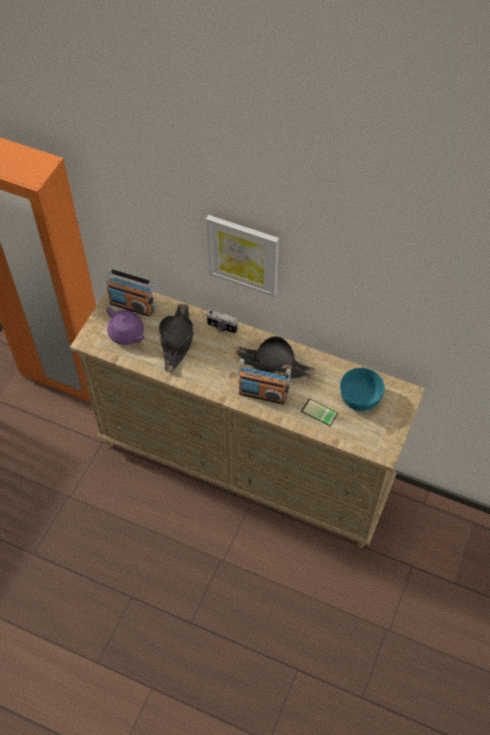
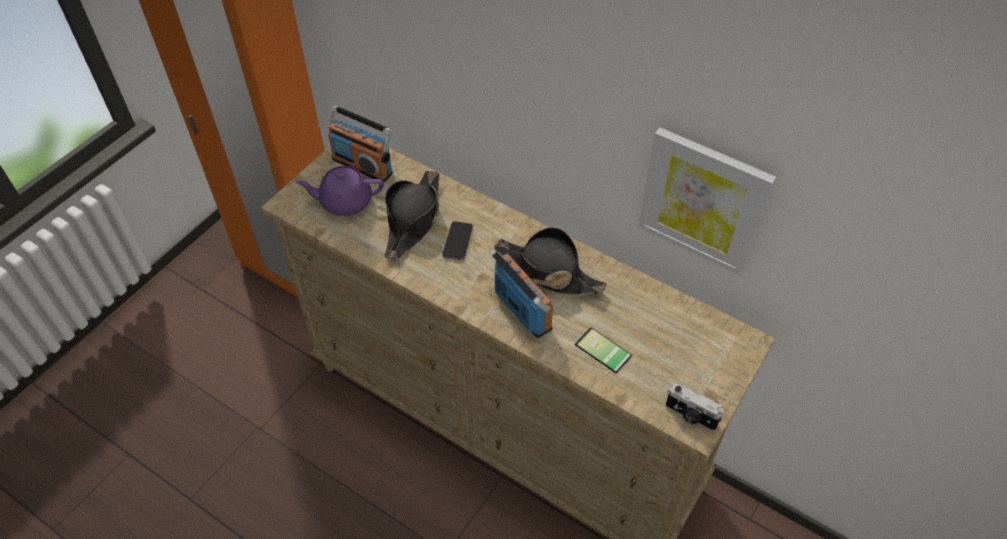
camera: 10 degrees right, 5 degrees down
(127, 334) = (345, 202): purple teapot -> purple teapot turned 120 degrees clockwise
(210, 352) = (457, 241): none -> phone
(222, 327) = (482, 211): camera -> camera (690, 416)
(243, 254) = (518, 91): picture -> picture (703, 201)
(263, 393) = (522, 310): radio -> radio turned 150 degrees counterclockwise
(359, 397) = (669, 337): turquoise bowl -> none

